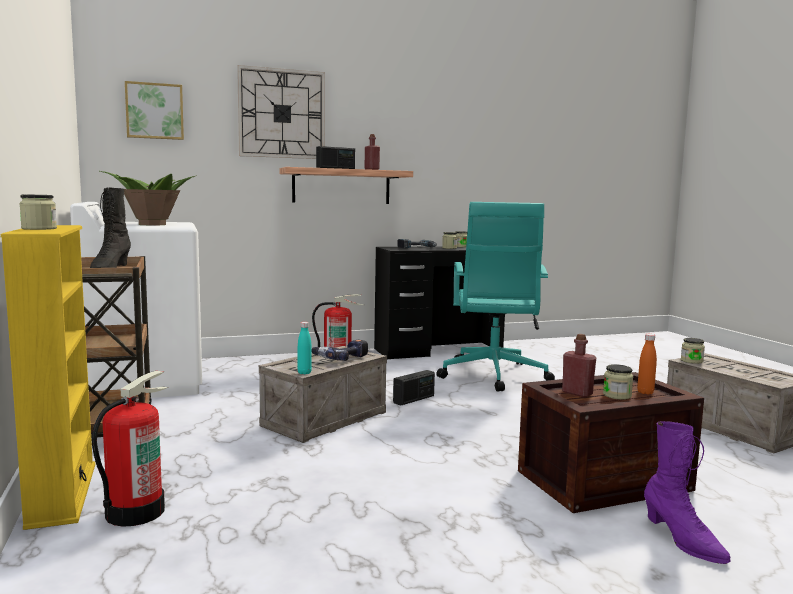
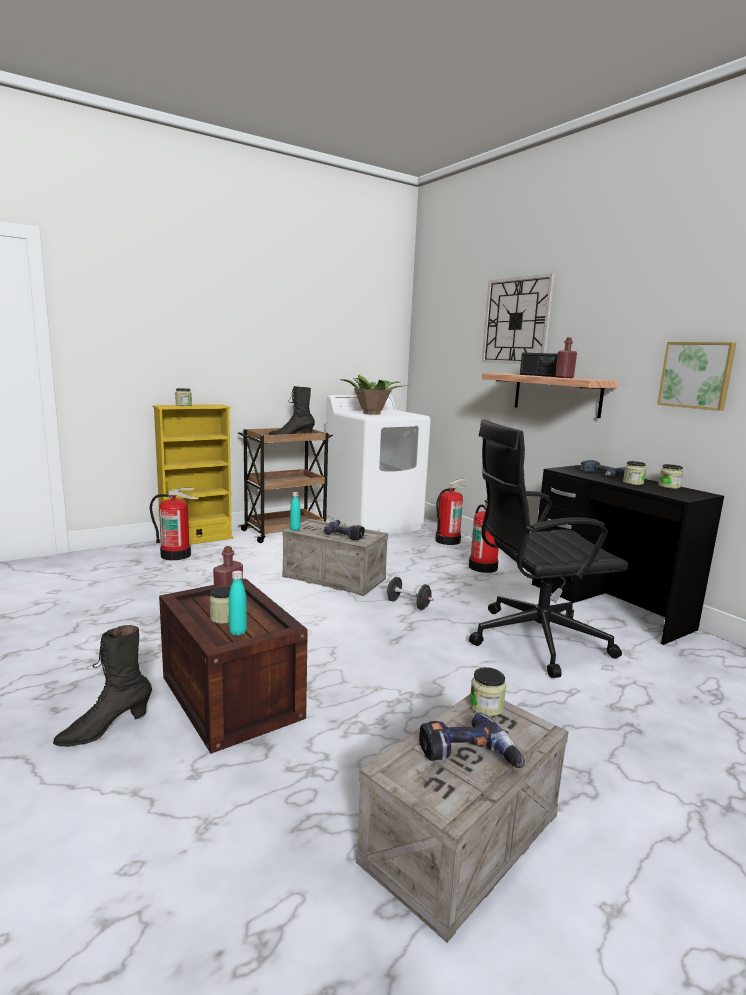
camera: 75 degrees right, 5 degrees up
(154, 111) = (442, 327): picture -> picture (696, 375)
(248, 364) = (447, 540): none -> fire extinguisher
(414, 399) = (408, 604): radio -> black dumbbell
(493, 376) = (533, 640): turquoise office chair -> black office chair
(645, 392) = (238, 632): orange bottle -> turquoise bottle
(682, 540) = (105, 729): purple boot -> black boot
(749, 370) = (468, 758): none -> power drill

